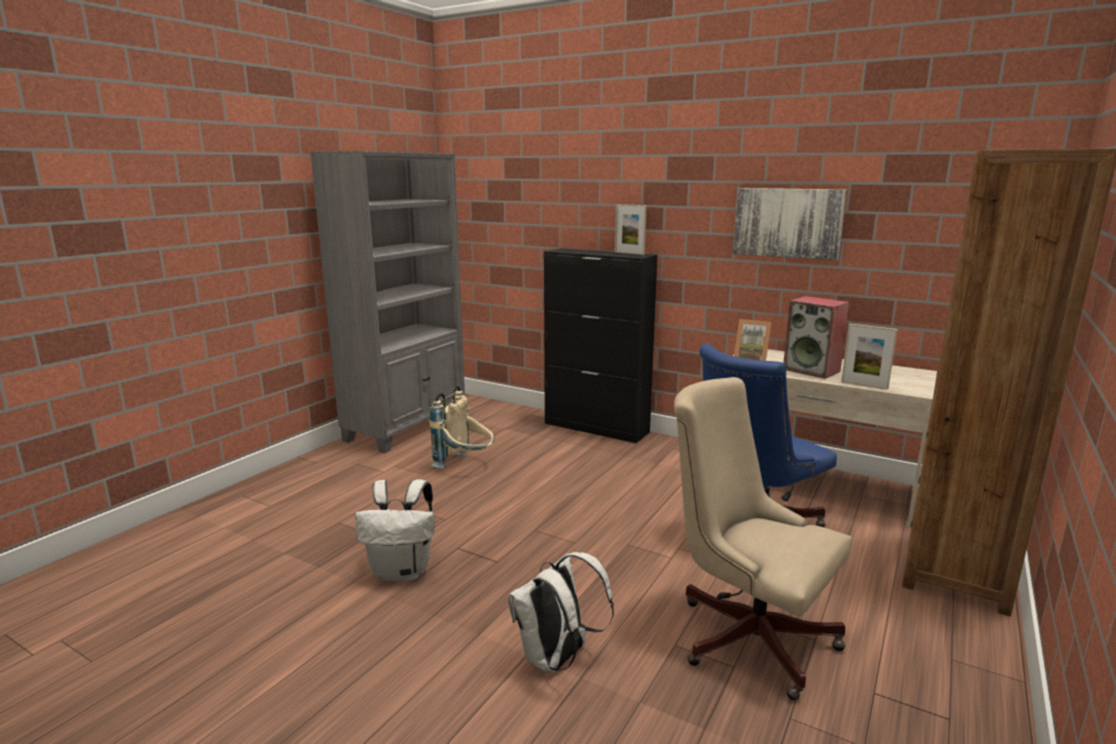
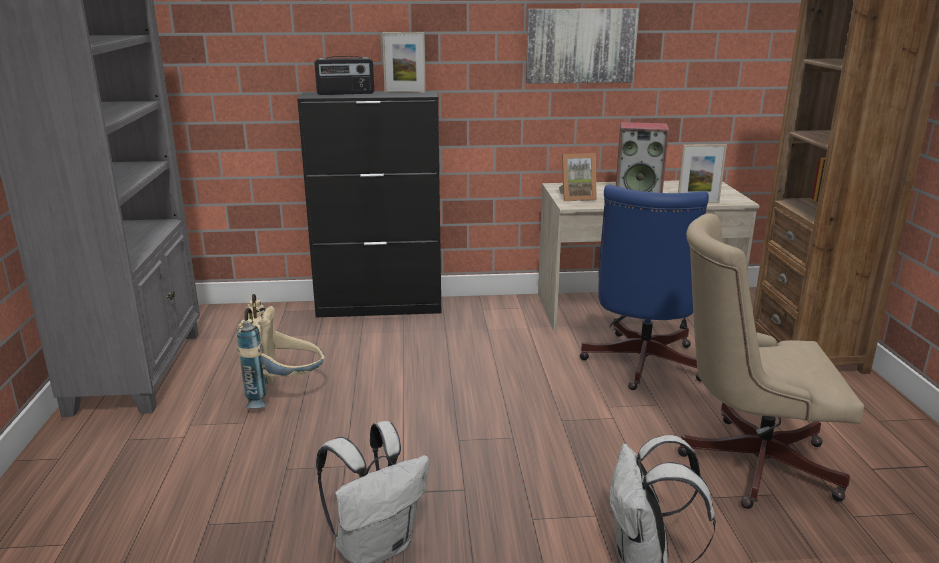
camera: 35 degrees left, 5 degrees up
(585, 251) = (345, 93): none -> radio

